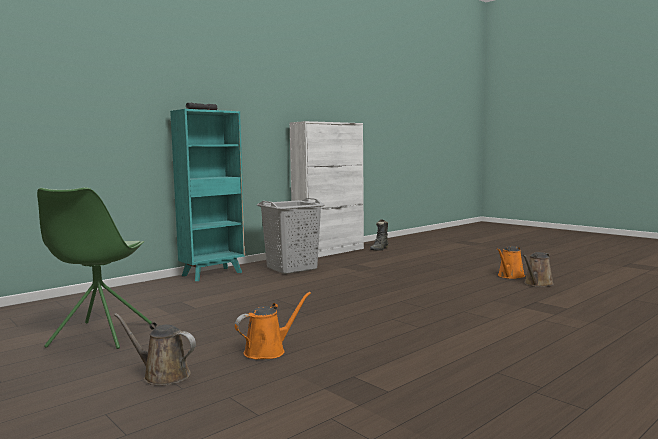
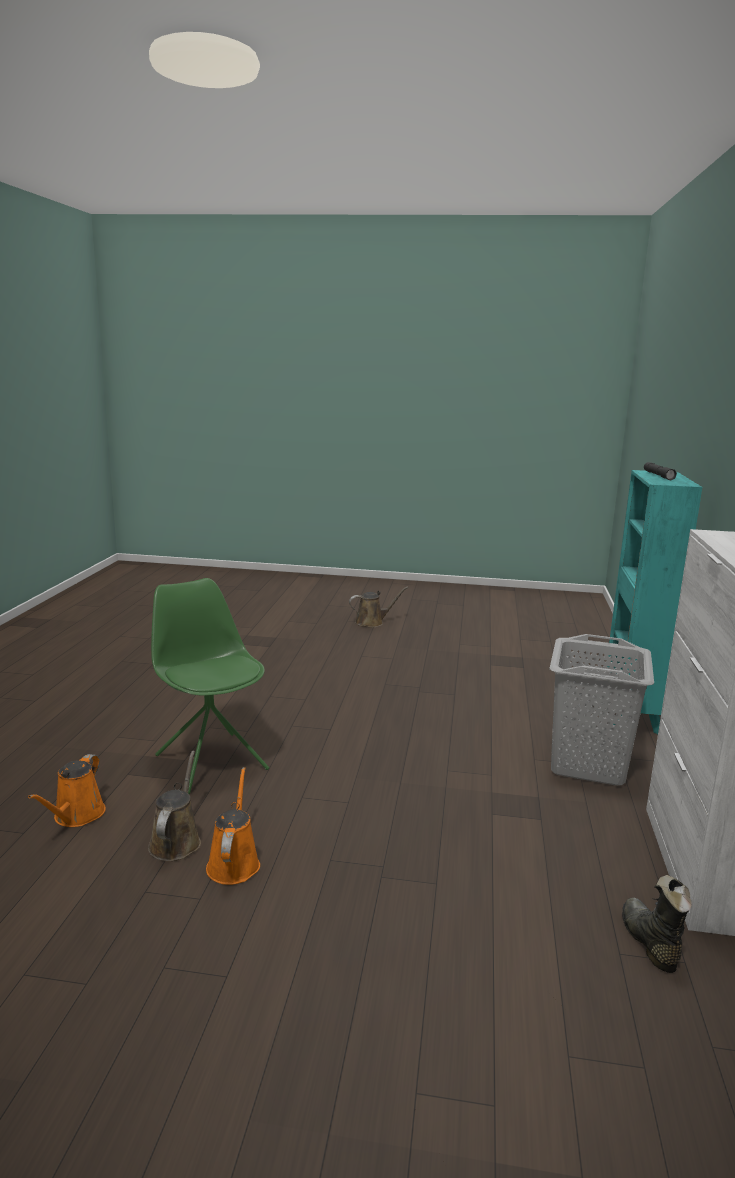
camera: 140 degrees right, 10 degrees up
(99, 335) = (475, 629): green chair -> green chair (211, 761)
(268, 351) = (347, 647): orange watering can -> orange watering can (76, 816)

